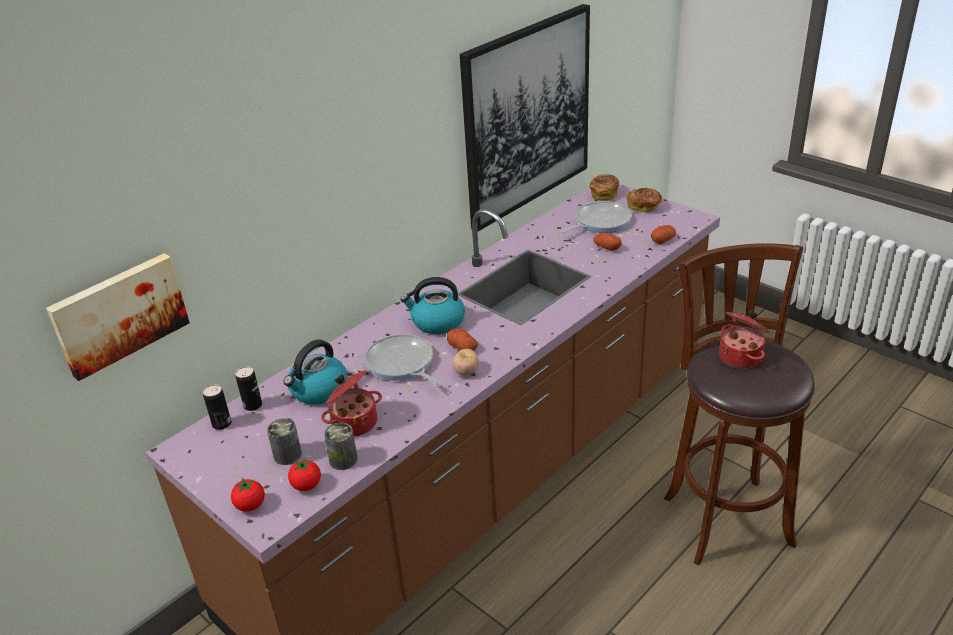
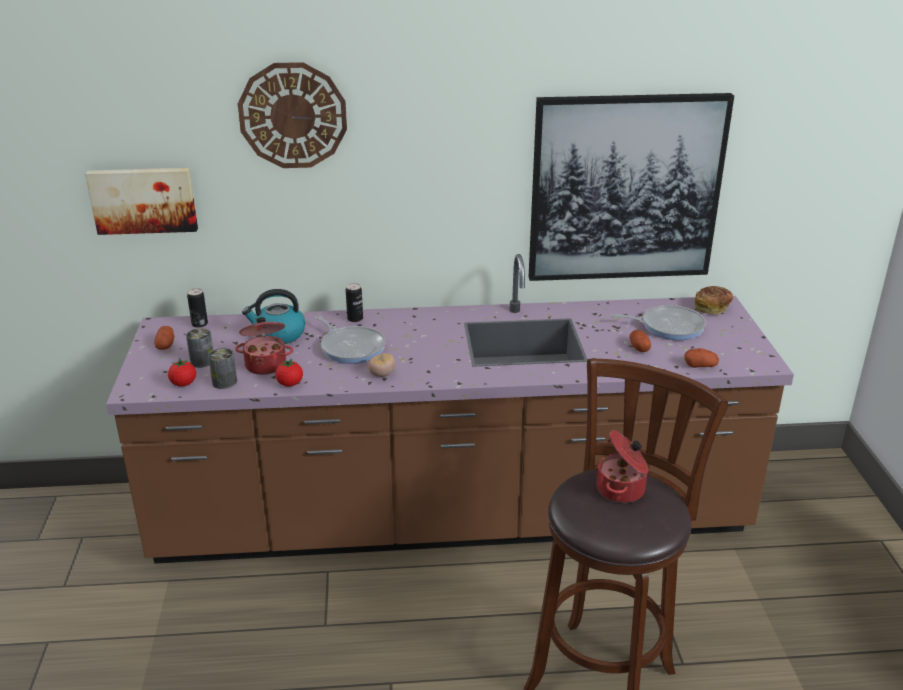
camera: 40 degrees right, 5 degrees down
(250, 505) = (141, 376): tomato -> tomato (290, 384)
(253, 405) = (231, 323): can -> can (355, 319)
(261, 149) = (293, 115): none -> wall clock
(402, 364) = (351, 347): frying pan -> frying pan turned 135 degrees clockwise
(437, 322) = (418, 333): kettle -> none
(462, 348) = (406, 358): potato -> potato (165, 345)
(644, 207) = (730, 333): bread -> none

